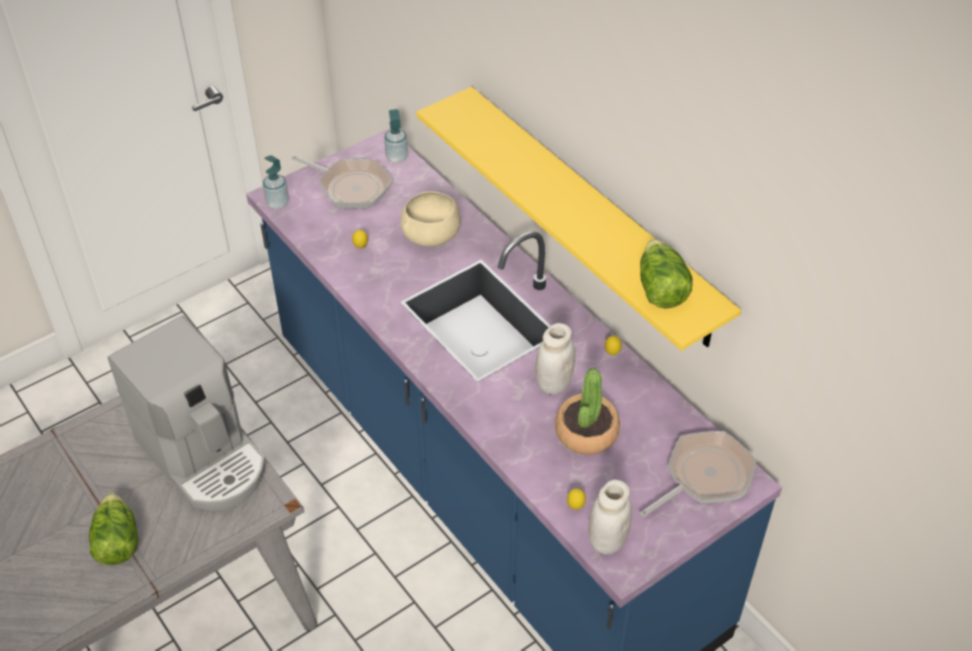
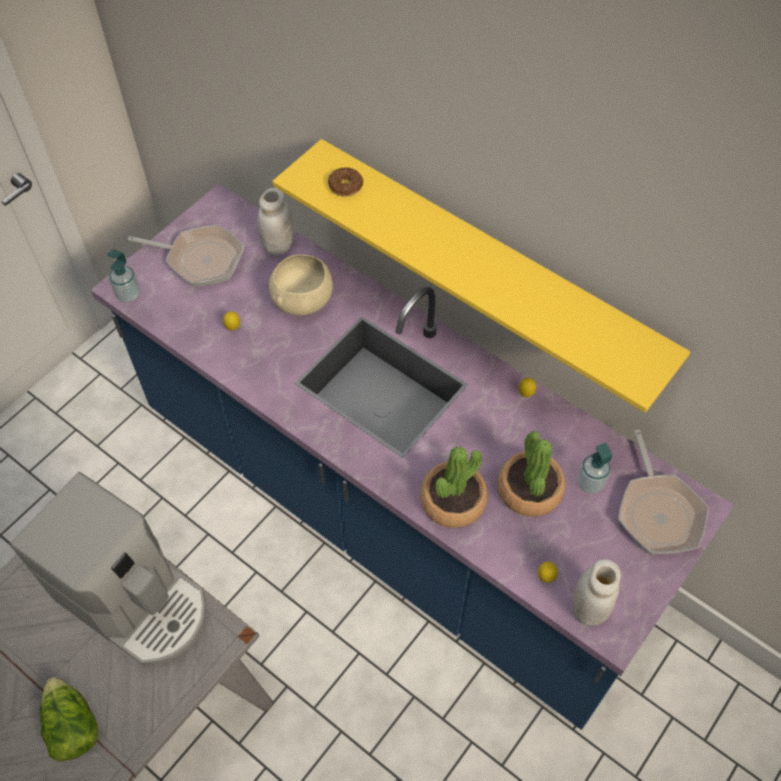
camera: 15 degrees left, 10 degrees up
(397, 157) = (238, 215): soap dispenser -> soap dispenser (590, 483)
(478, 126) = (345, 186): none -> donut
(511, 426) = (453, 501): none -> potted plant
(553, 384) = (479, 442): white jar -> white jar (278, 245)
(660, 288) = (601, 344): lettuce -> none
(704, 476) = (658, 511): frying pan -> frying pan turned 135 degrees clockwise

